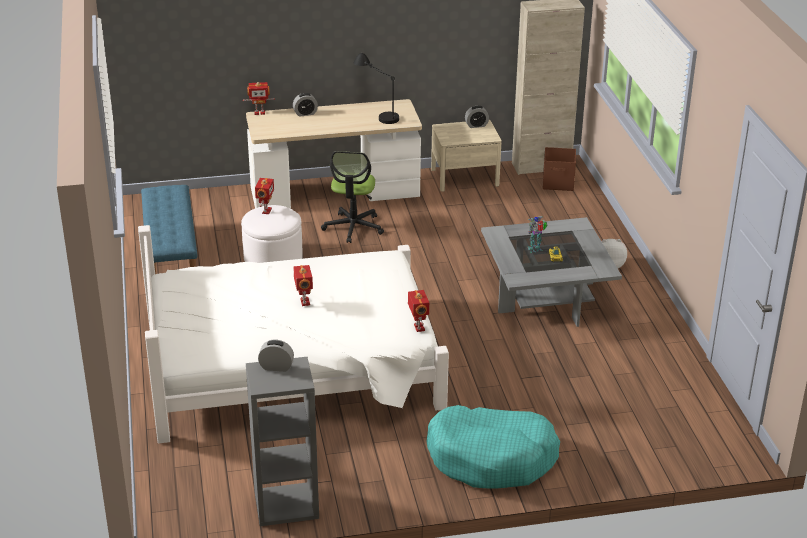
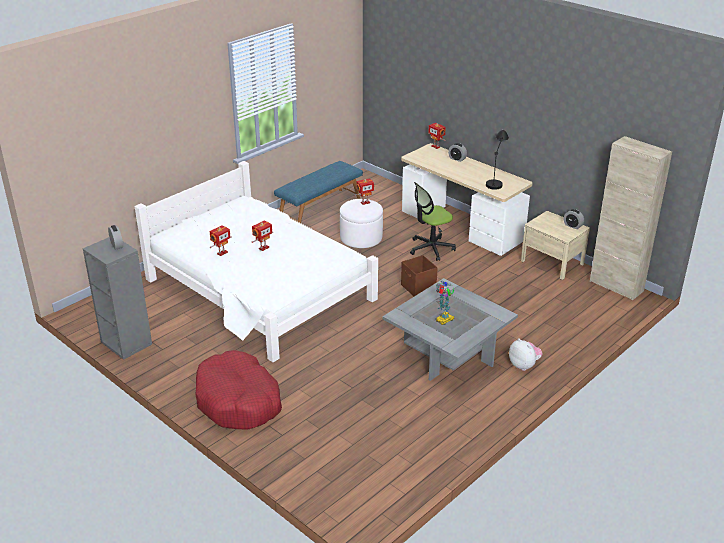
camera: 55 degrees right, 0 degrees up
(418, 328) = (280, 296): toy robot -> toy robot (222, 253)
(492, 458) = (239, 401): turquoise dog bed -> red dog bed
(558, 183) = (605, 302): brown storage box -> brown storage box (418, 288)

